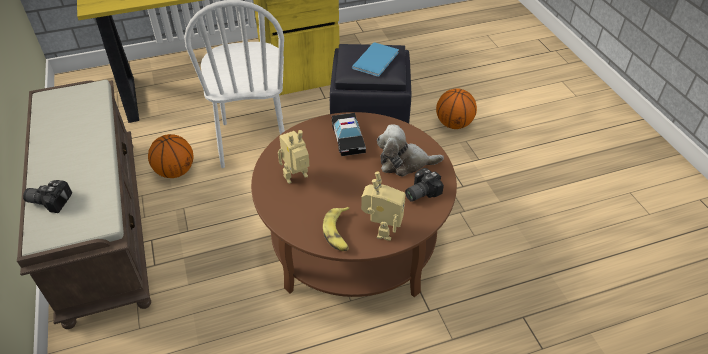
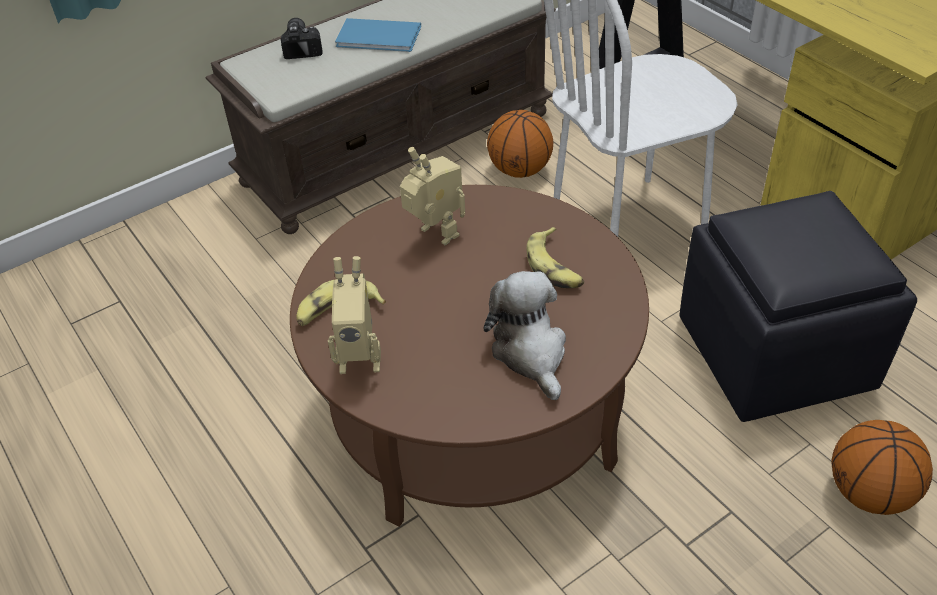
camera: 75 degrees right, 0 degrees up
(348, 139) = (555, 267): toy car -> banana
(377, 60) = (810, 248): blue book -> blue book (380, 38)
(420, 192) = (465, 389): camera -> none

